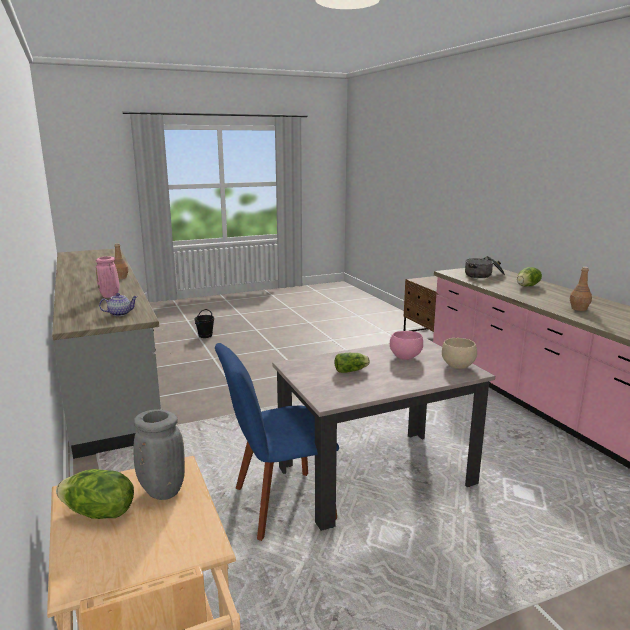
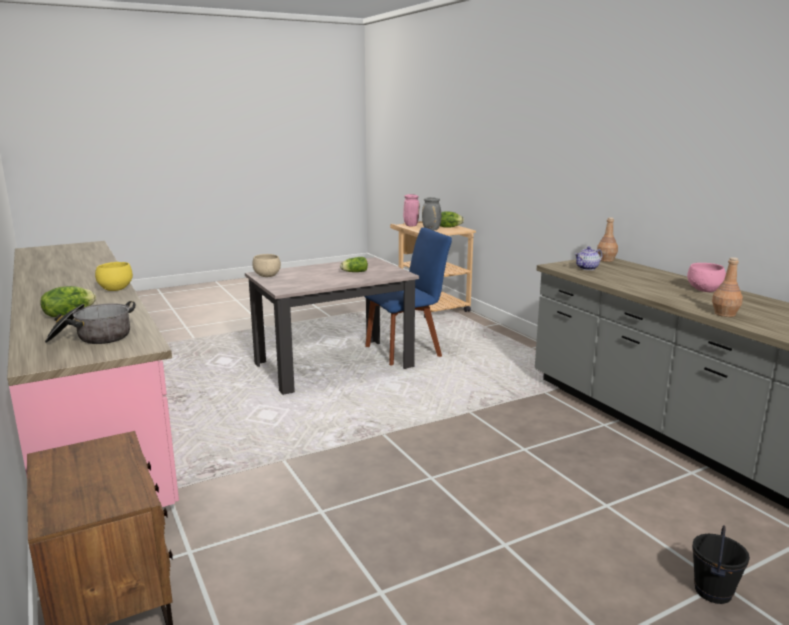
camera: 175 degrees right, 0 degrees up
(110, 296) = (650, 285): pink vase -> pink vase (410, 225)
(405, 357) = (306, 280): pink bowl -> pink bowl (705, 290)
(541, 303) = (115, 289): none -> yellow bowl
(578, 309) = (87, 284): brown bottle -> brown bottle (606, 260)

